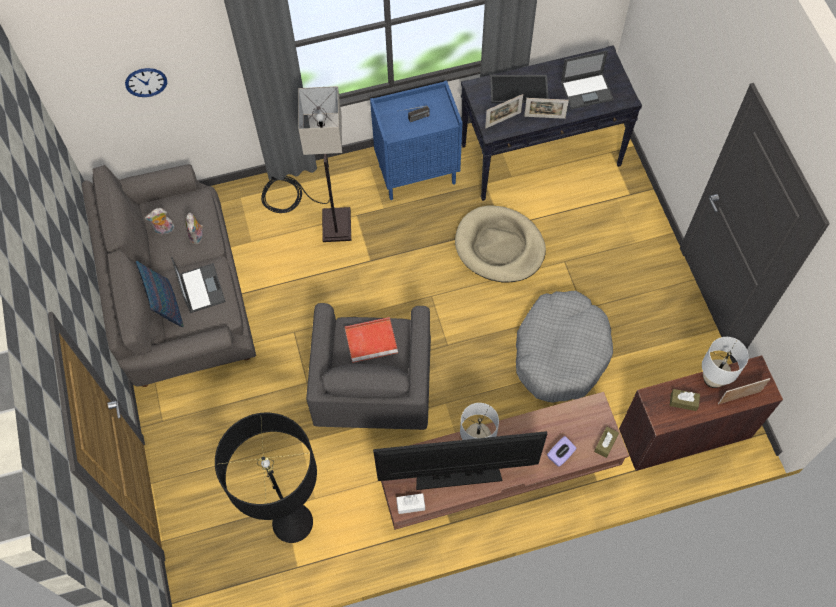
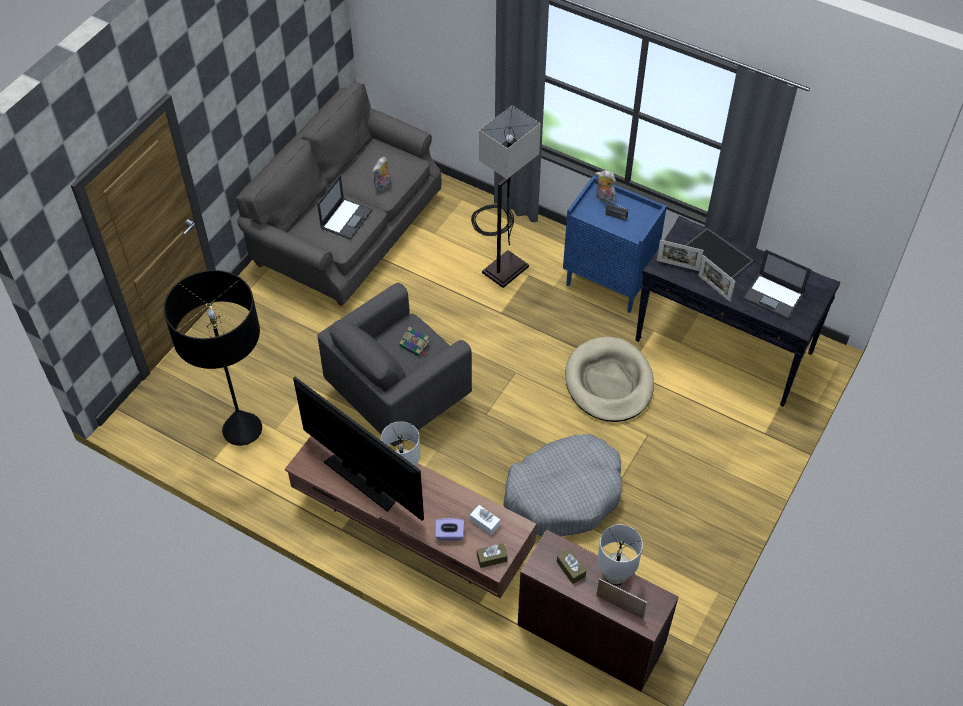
camera: 45 degrees right, 10 degrees down
(146, 82) = (426, 36): wall clock -> none
(164, 230) = (367, 165): plush toy -> plush toy (604, 199)
(166, 306) = (312, 212): blue pillow -> none
(372, 340) = (415, 345): red tray -> book
(410, 505) = (308, 468): white tissue box -> white tissue box (485, 523)

